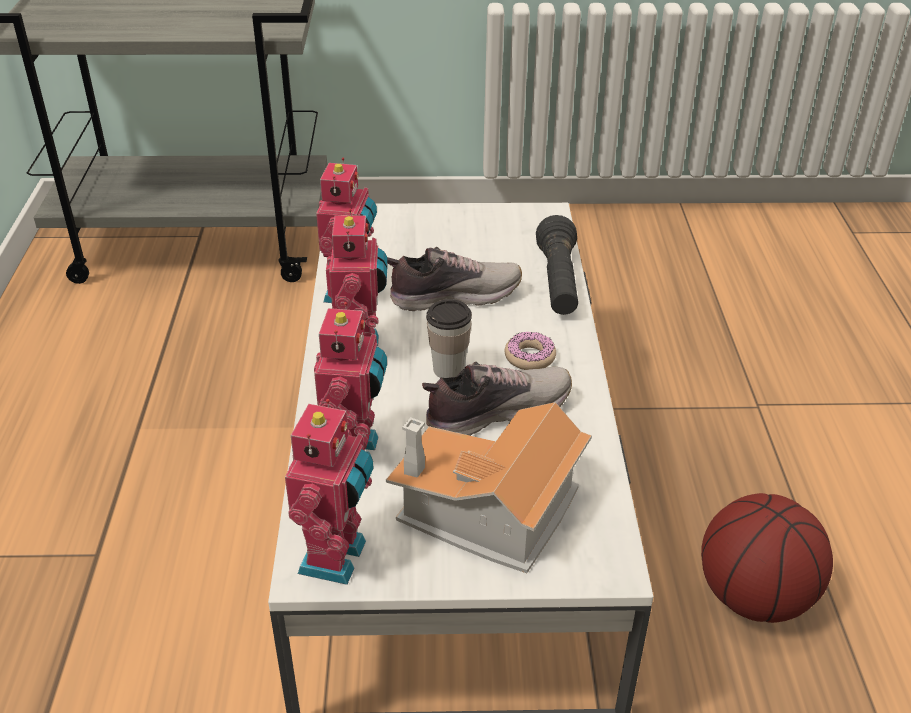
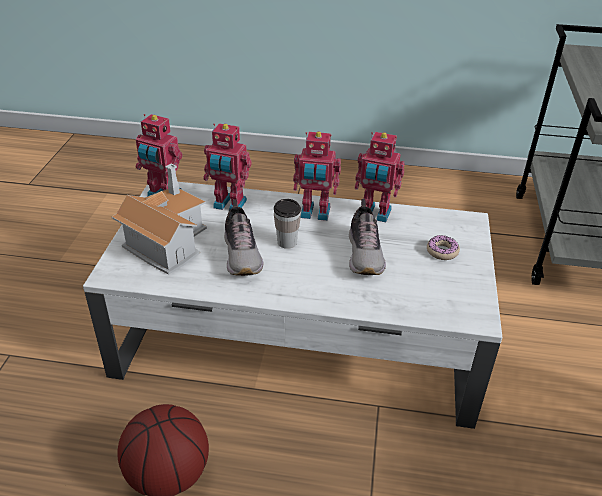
camera: 100 degrees right, 0 degrees up
(530, 357) = (289, 276): donut -> donut (442, 251)
(558, 283) = (374, 306): black flashlight -> none

